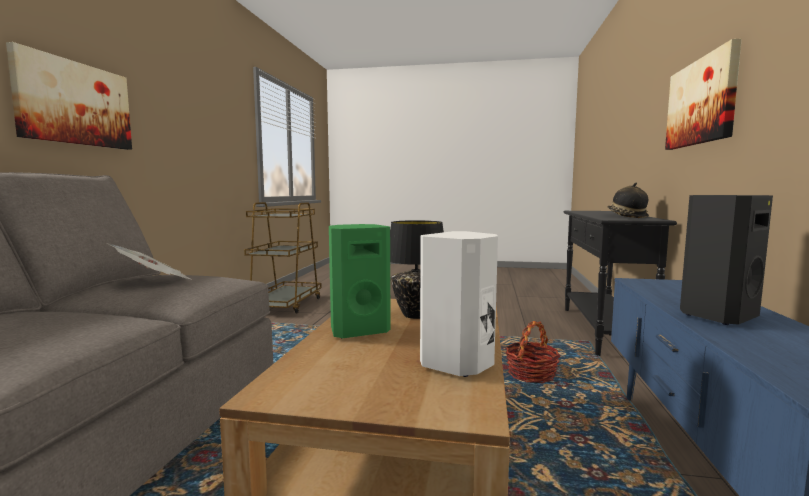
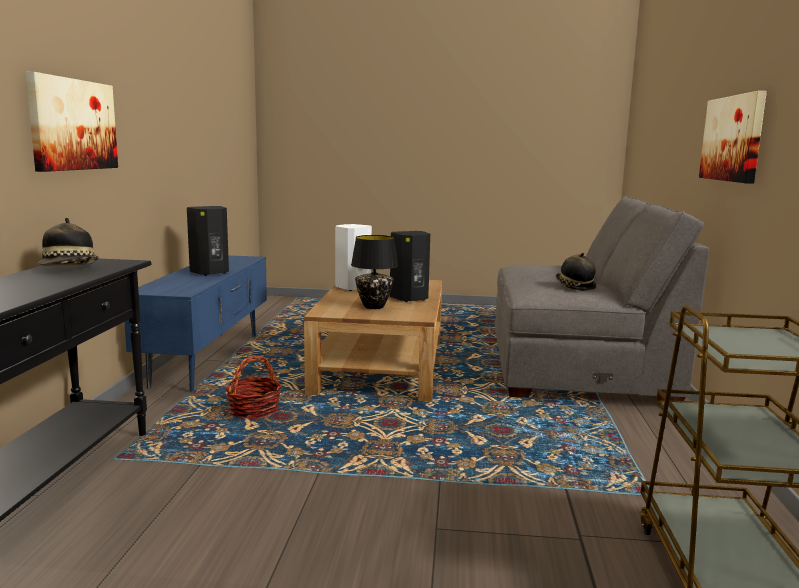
camera: 175 degrees right, 5 degrees up
(154, 282) = (574, 287): newspaper -> hat
(358, 330) = (410, 299): green speaker -> black speaker

